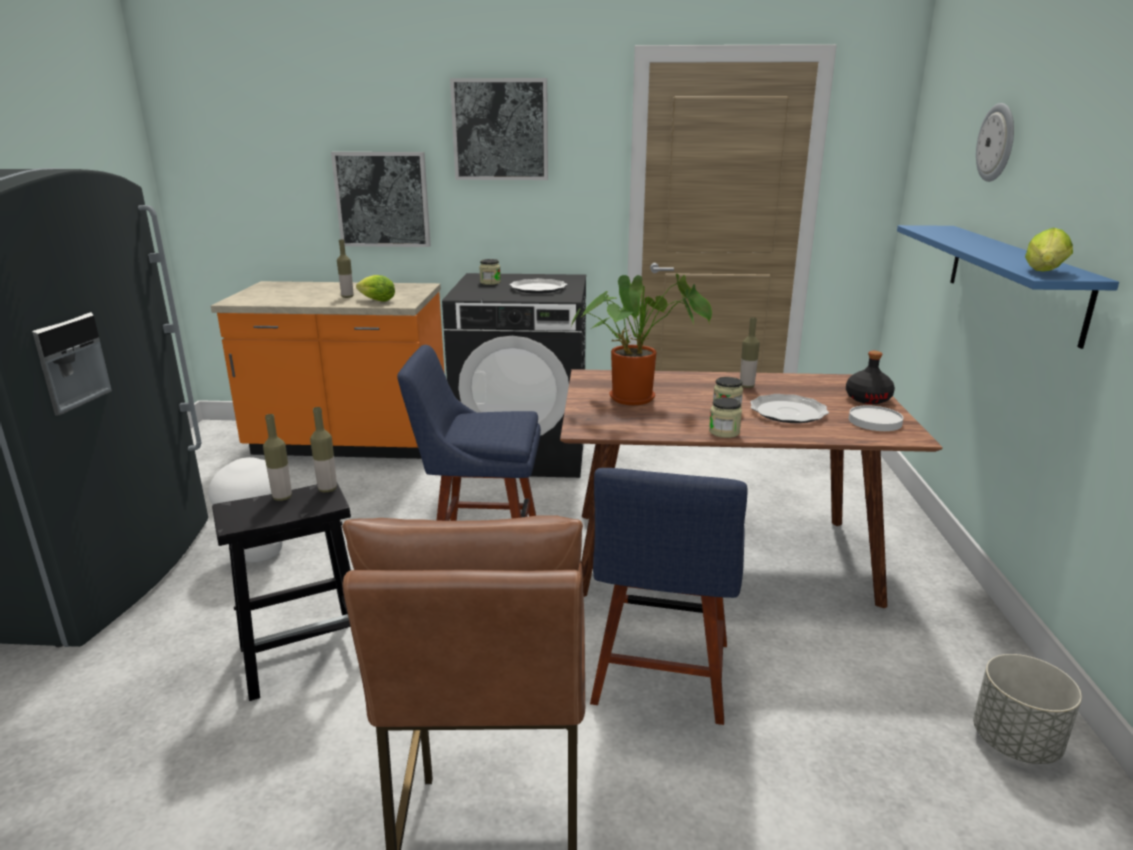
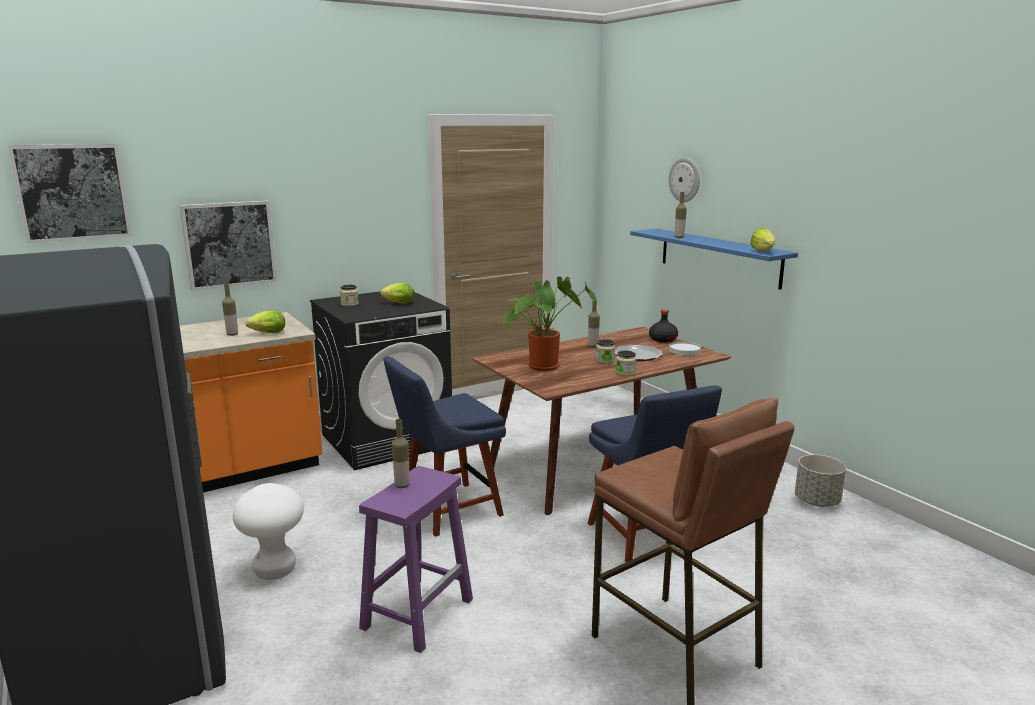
camera: 35 degrees left, 5 degrees down
(306, 654) = (418, 612): black stool -> purple stool
(327, 489) = (425, 471): bottle -> bottle (679, 237)
(500, 130) = (332, 179): picture -> picture (72, 192)
(538, 288) = (397, 303): plate -> lettuce

